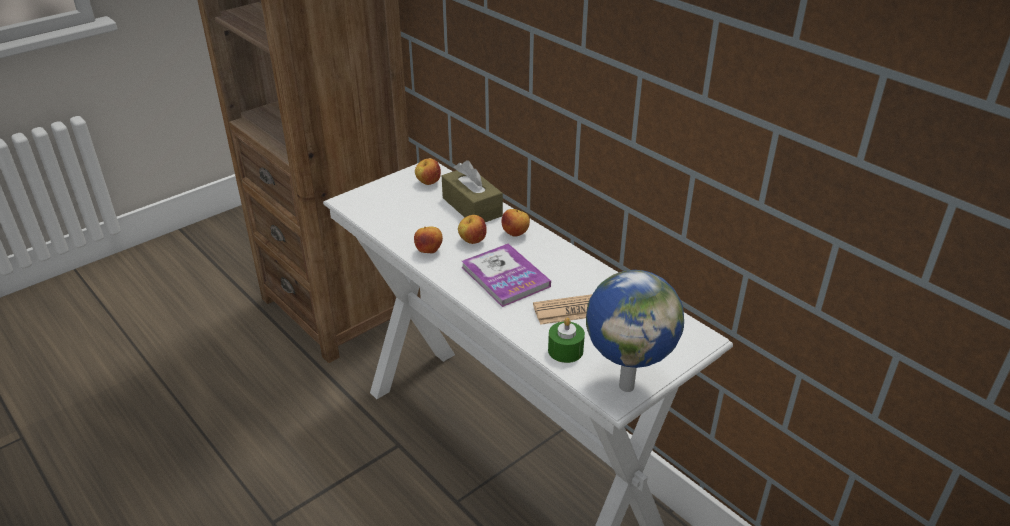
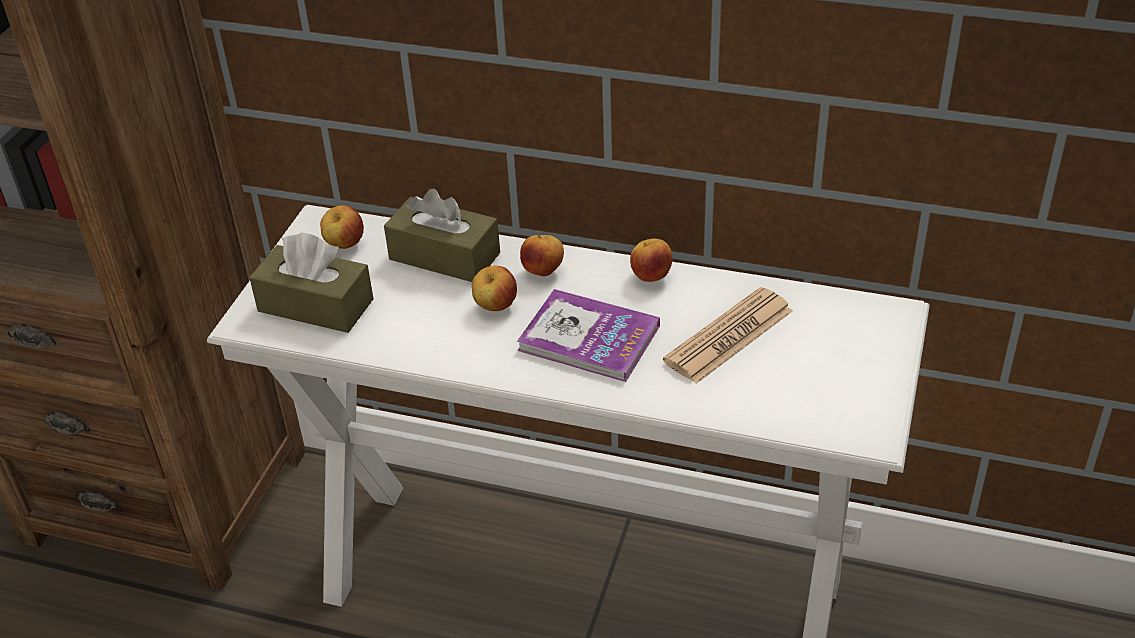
camera: 30 degrees left, 5 degrees up
(385, 205) = (315, 305): none -> brown tissue box
(429, 251) = (449, 347): apple -> apple (650, 277)
(565, 350) = (758, 403): green candle -> none
(627, 385) = (869, 413): globe -> none

